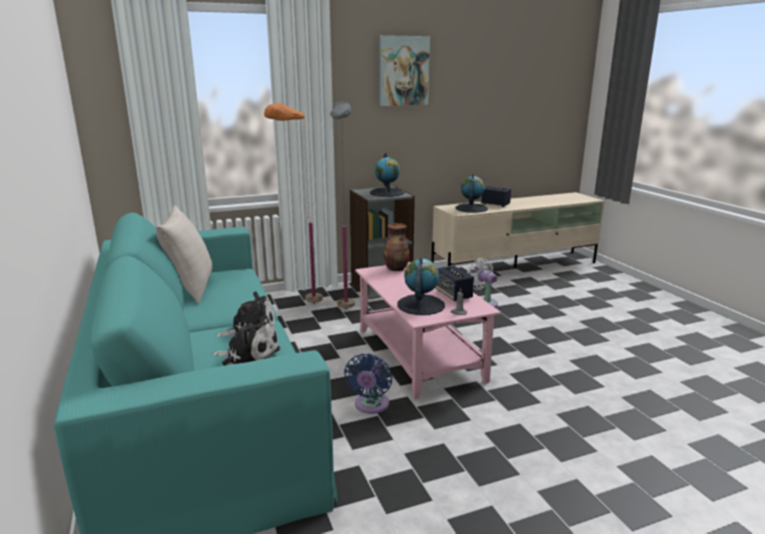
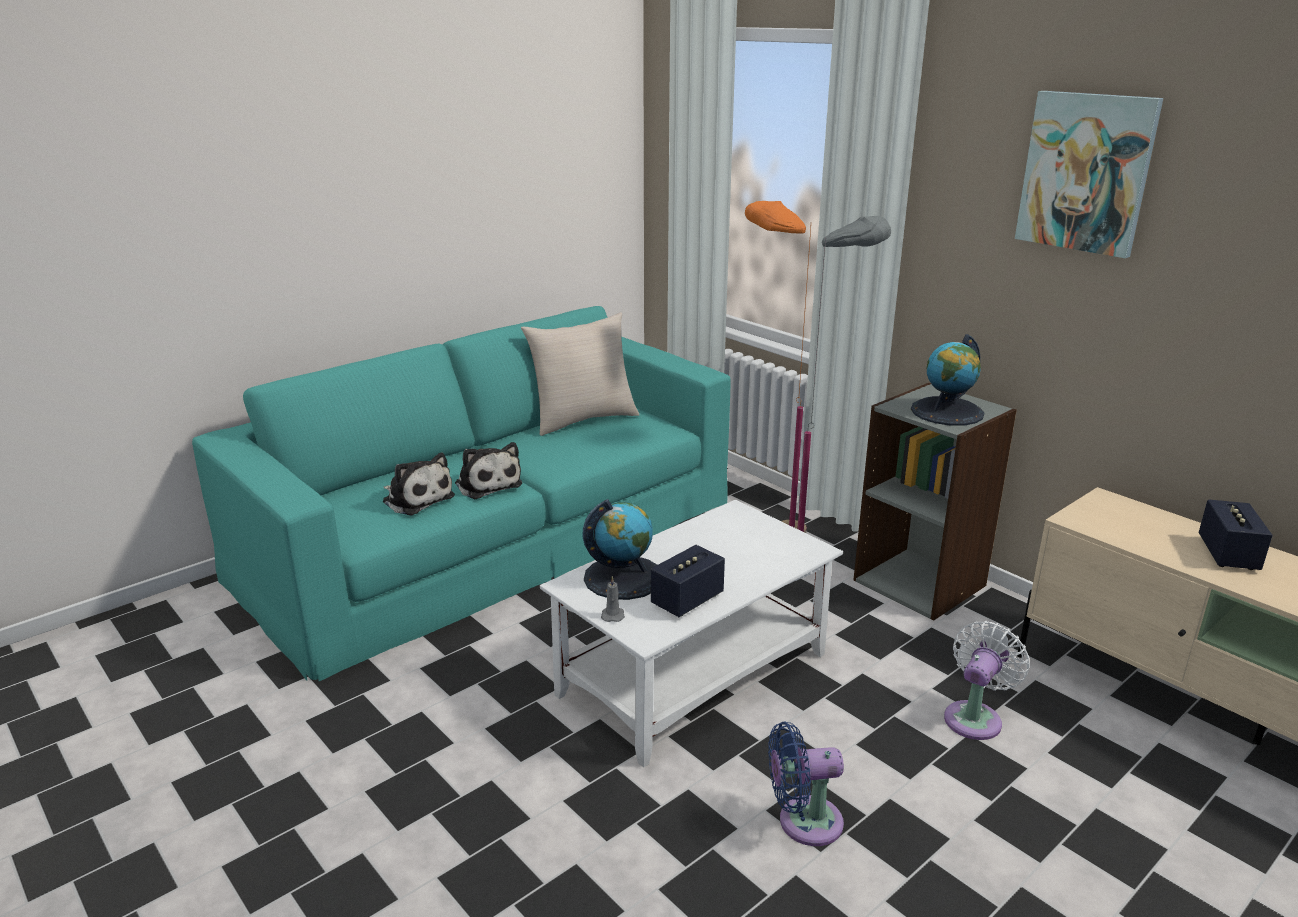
camera: 70 degrees right, 5 degrees up
(248, 356) = (416, 498): plush toy -> plush toy turned 45 degrees counterclockwise
(371, 406) = (521, 660): blue fan -> blue fan (803, 822)
(396, 269) = (765, 531): vase -> none
(418, 354) = (694, 673): pink coffee table -> white coffee table
(471, 208) = (1140, 529): globe -> none

